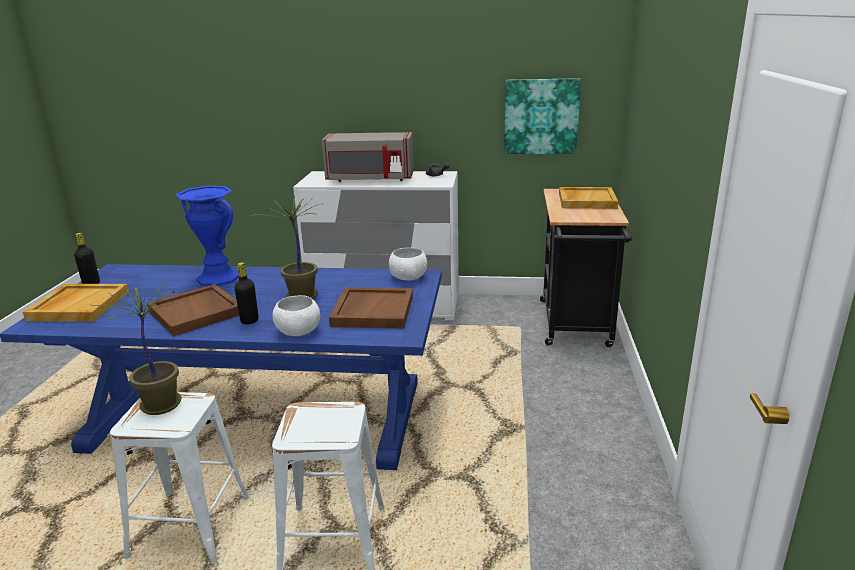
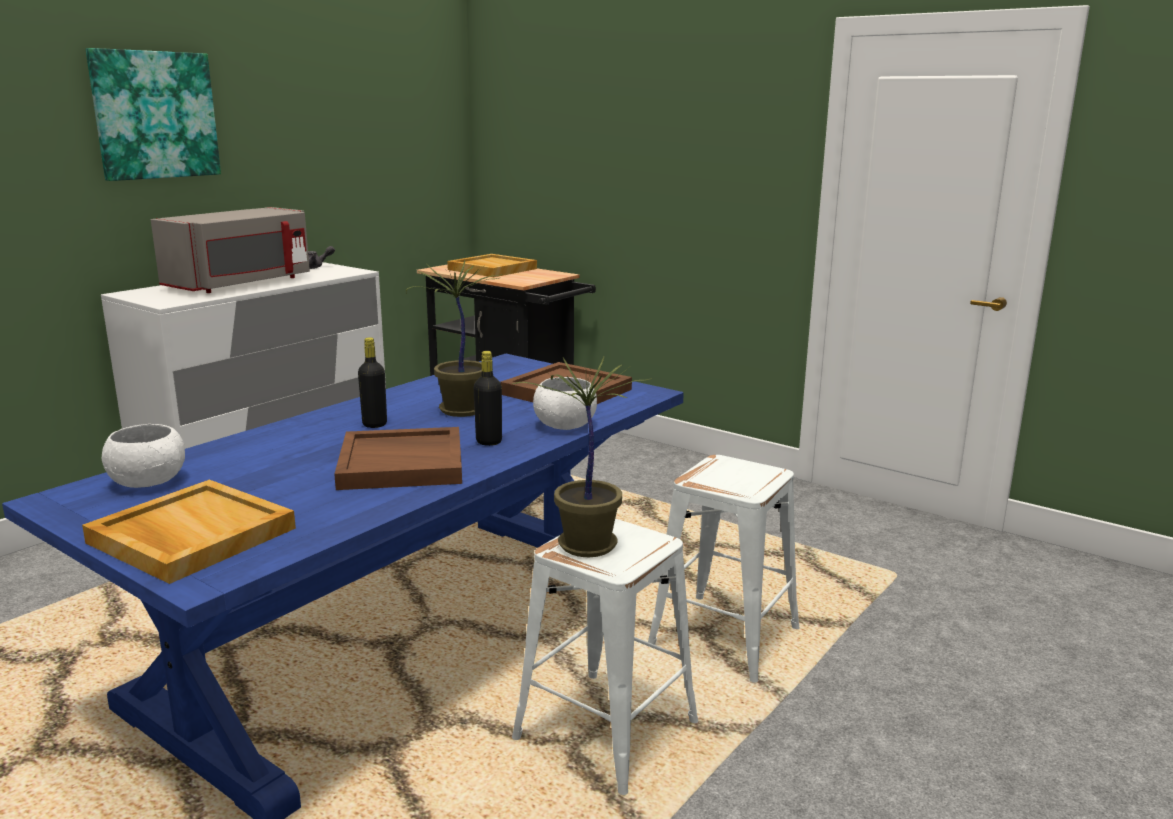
camera: 60 degrees left, 5 degrees down
(91, 284) = (93, 520): black bottle -> black bottle (374, 424)
(218, 278) = (291, 439): blue vase -> none
(408, 277) = (501, 366): white bowl -> white bowl (148, 482)
(541, 116) = (399, 177): picture -> picture (155, 115)

